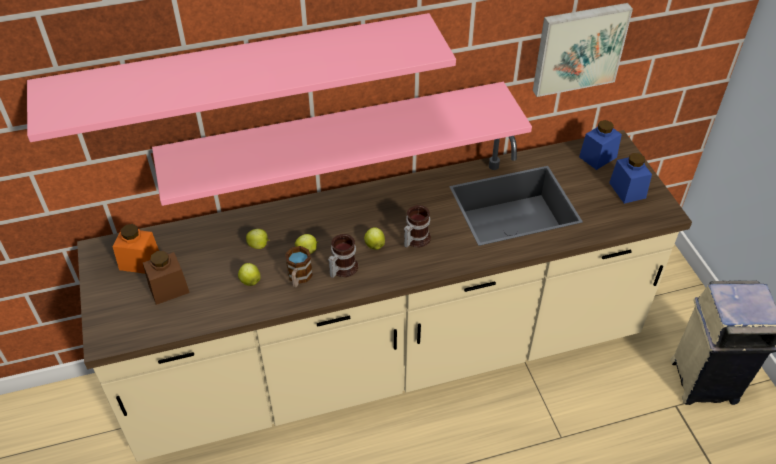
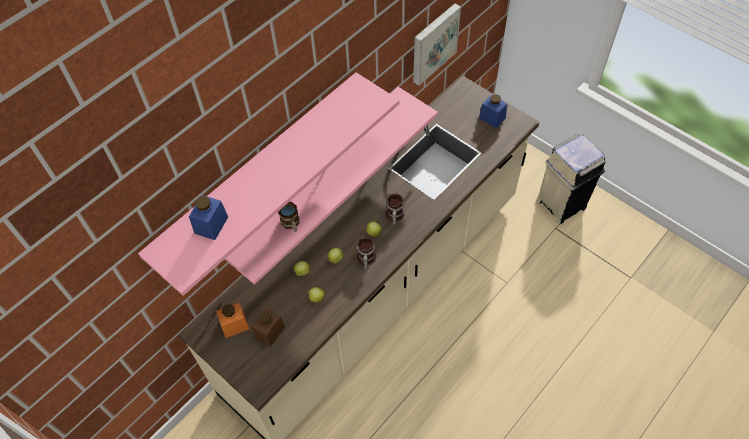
camera: 30 degrees left, 10 degrees up
(299, 278) = (345, 279): mug -> mug (291, 224)
(597, 157) = (461, 103): blue jar -> blue jar (211, 225)

